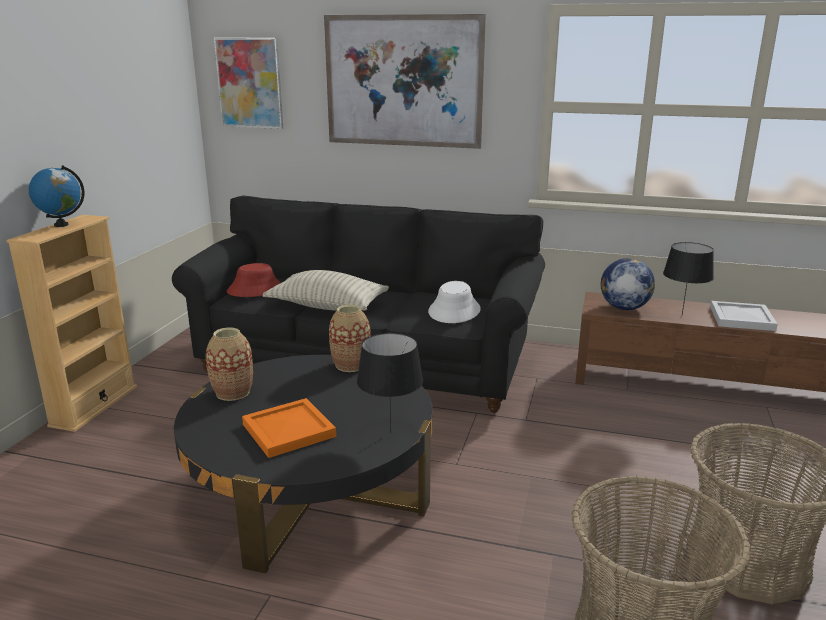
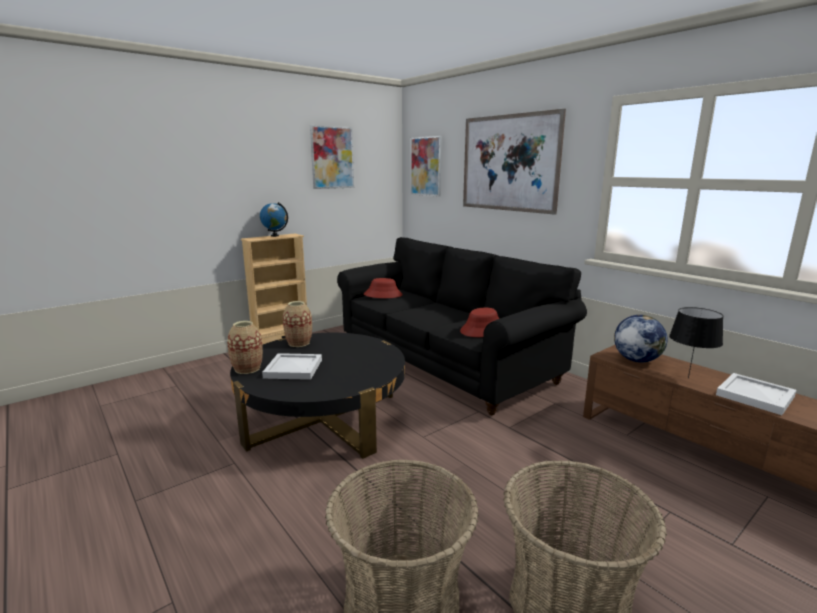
camera: 35 degrees right, 5 degrees down
(112, 76) = (332, 157): none -> picture
(289, 429) = (294, 368): orange tray -> white tray
(327, 307) = (410, 312): pillow -> none
(350, 365) = (379, 346): vase -> vase (247, 369)
(389, 433) = (341, 387): black table lamp -> none
(454, 311) = (483, 330): white hat -> red hat

